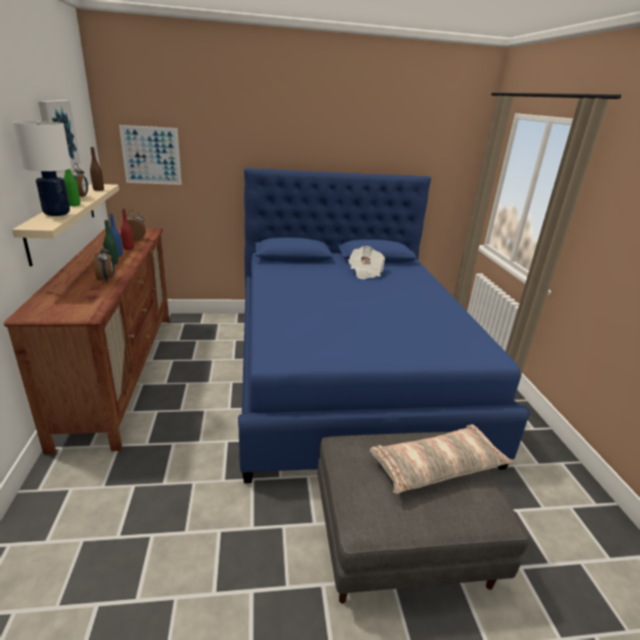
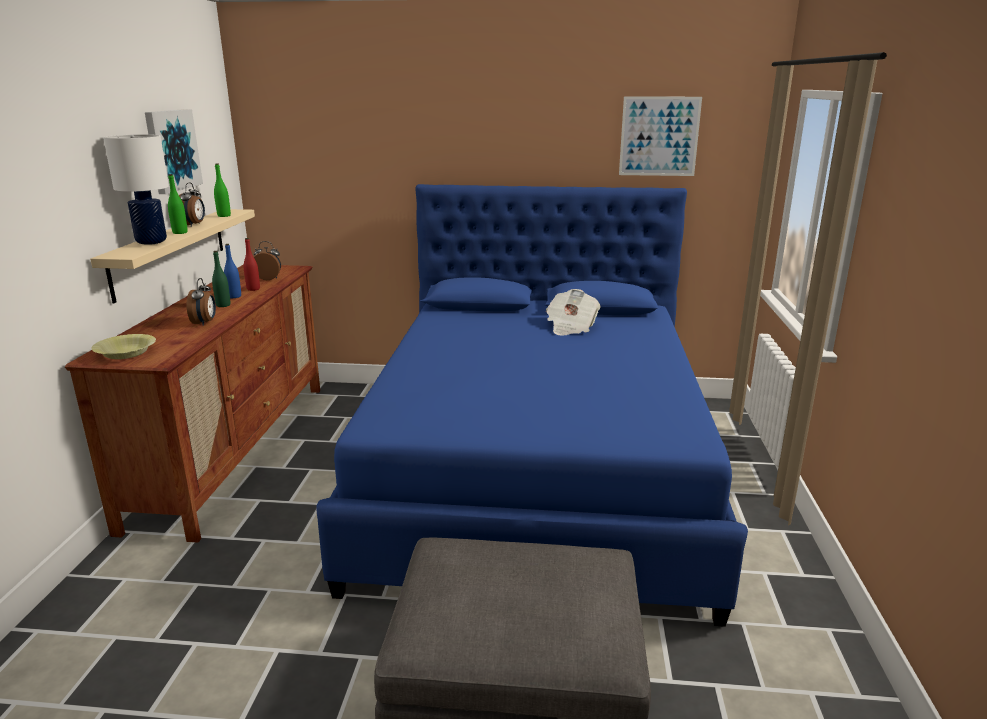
camera: 15 degrees right, 5 degrees down
(55, 309) = (126, 354): none -> yellow bowl
(98, 190) = (224, 216): brown bottle -> green bottle
(151, 155) = (301, 172): picture -> picture (659, 136)
(437, 467) = (553, 587): pillow -> none

